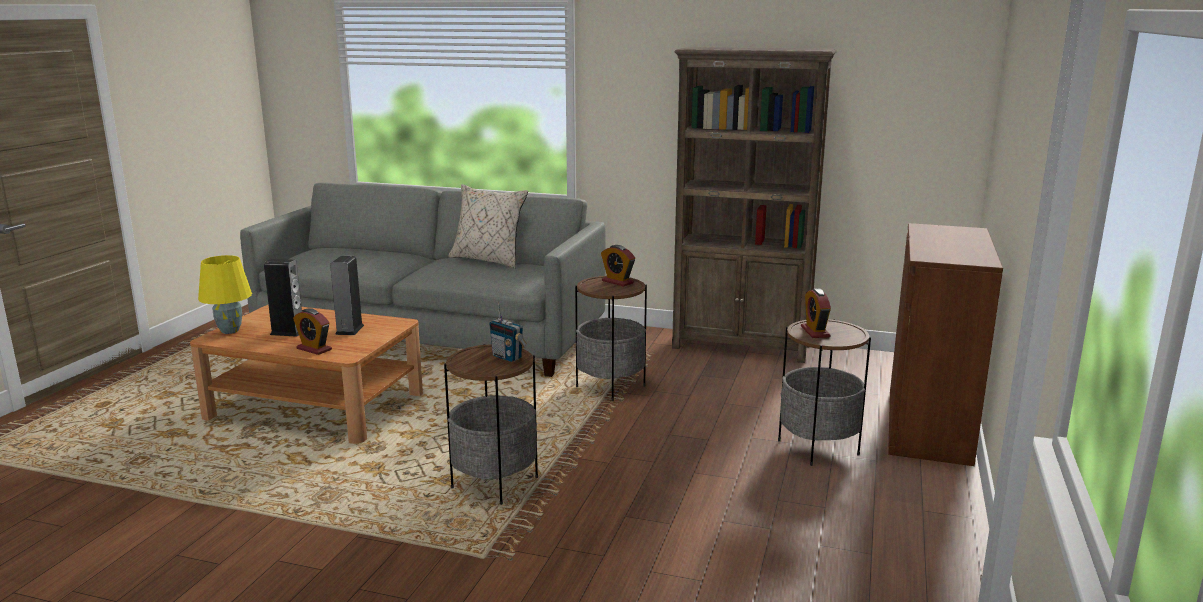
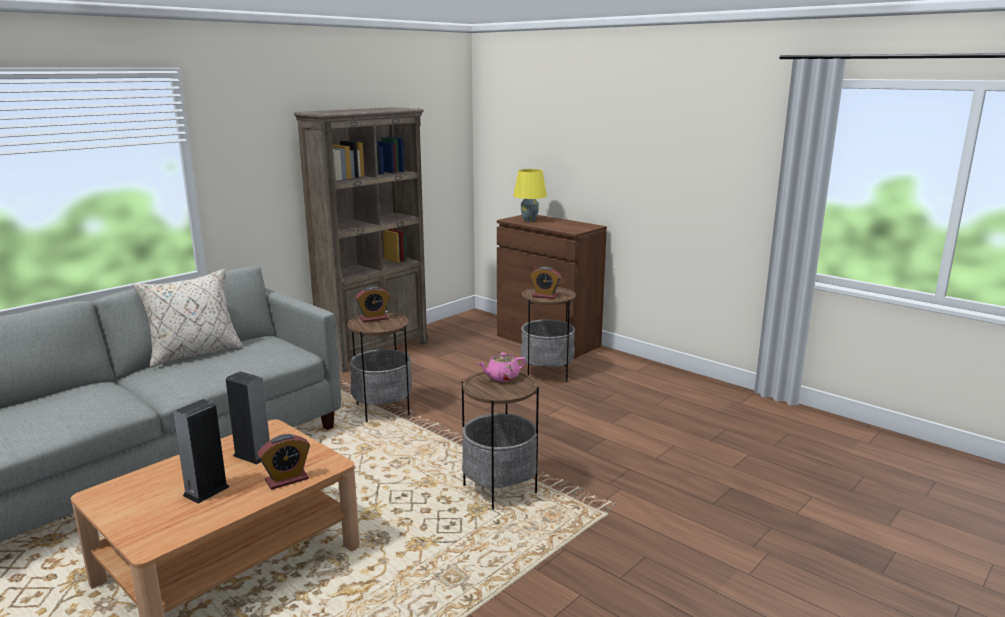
camera: 65 degrees left, 0 degrees up
(229, 331) = (141, 530): yellow table lamp -> yellow table lamp (530, 220)
(507, 357) = (502, 377): radio -> pink teapot

